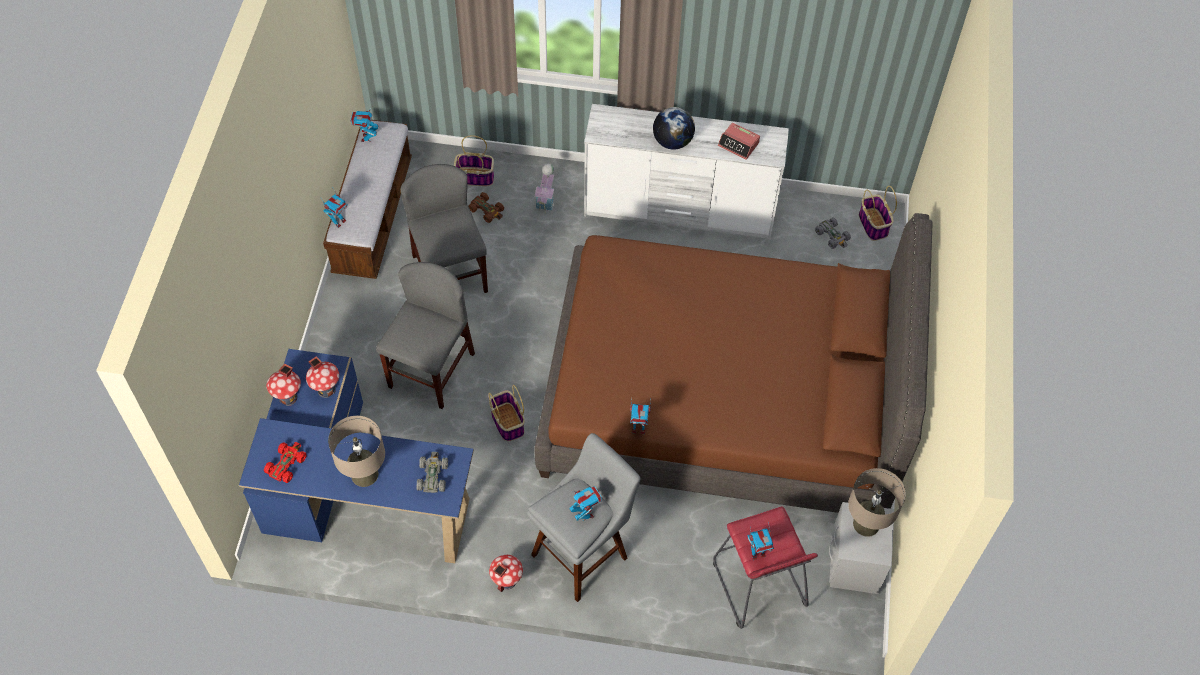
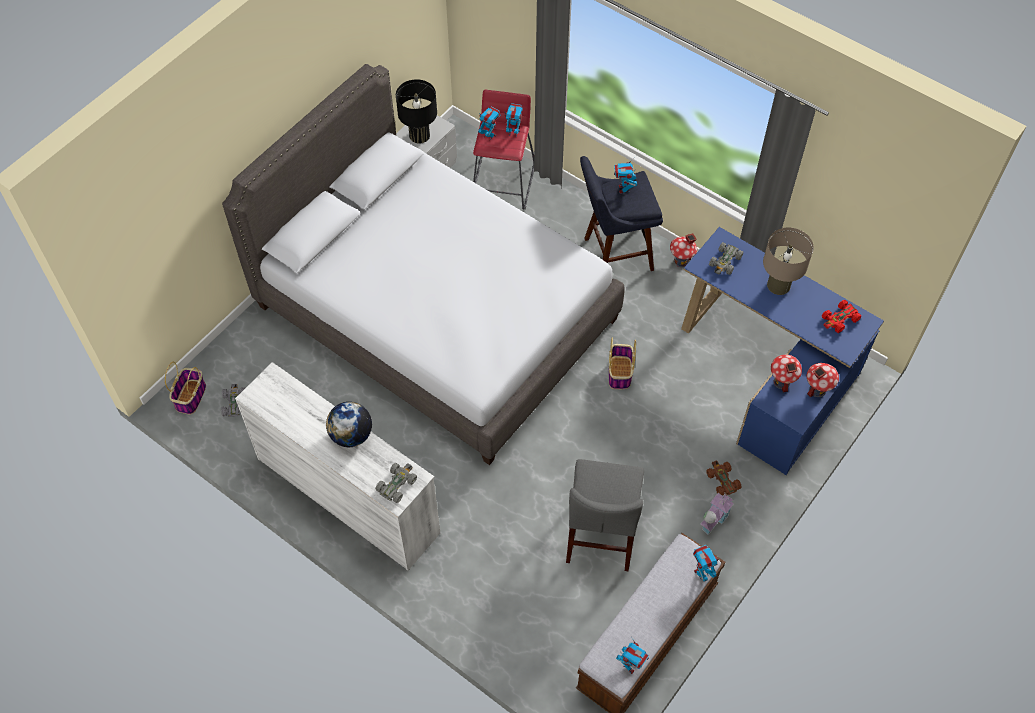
camera: 150 degrees left, 0 degrees up
(431, 370) = (662, 446): grey chair -> none
(475, 177) = (520, 633): basket -> none
(487, 210) = (530, 587): brown toy car -> brown toy car (722, 480)
(546, 199) = (464, 571): toy house -> toy house (713, 520)
(584, 552) = (613, 255): grey stool -> blue stool
(609, 123) = (397, 484): none -> grey toy car
(638, 428) = (546, 231): toy robot -> toy robot (489, 135)
(721, 399) = (436, 313): brown bed -> grey bed
(738, 144) = (293, 403): alarm clock -> none
(866, 524) = (419, 135): beige table lamp -> black table lamp

